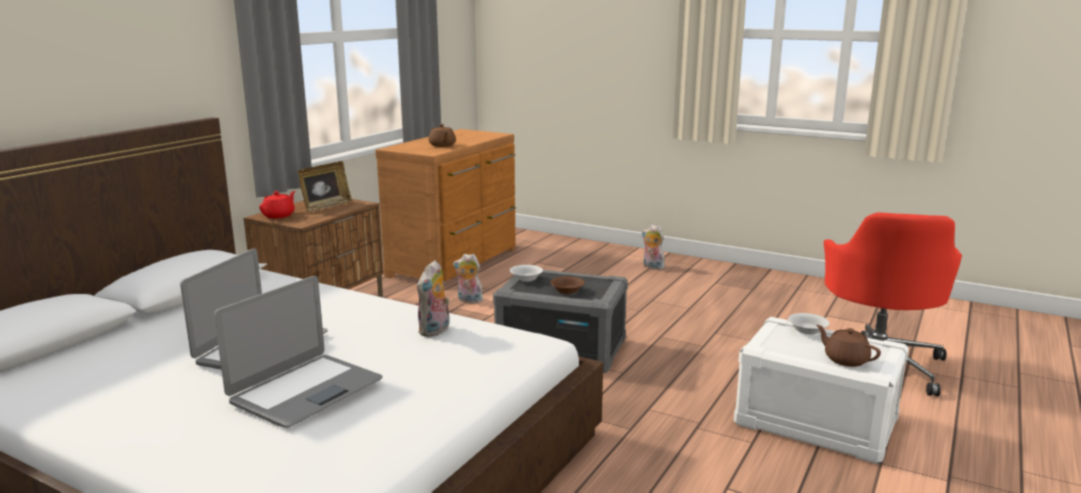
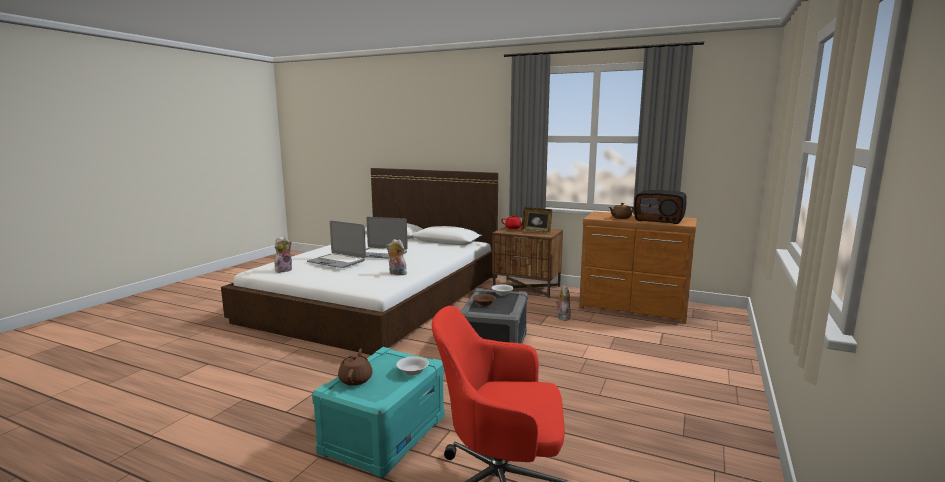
camera: 85 degrees right, 5 degrees down
(466, 137) = (659, 220): none -> radio
(652, 267) = (701, 380): plush toy -> plush toy (283, 270)
(814, 422) = (383, 434): white storage box -> turquoise storage box
(845, 360) = (356, 379): brown teapot -> brown teapot turned 45 degrees counterclockwise

